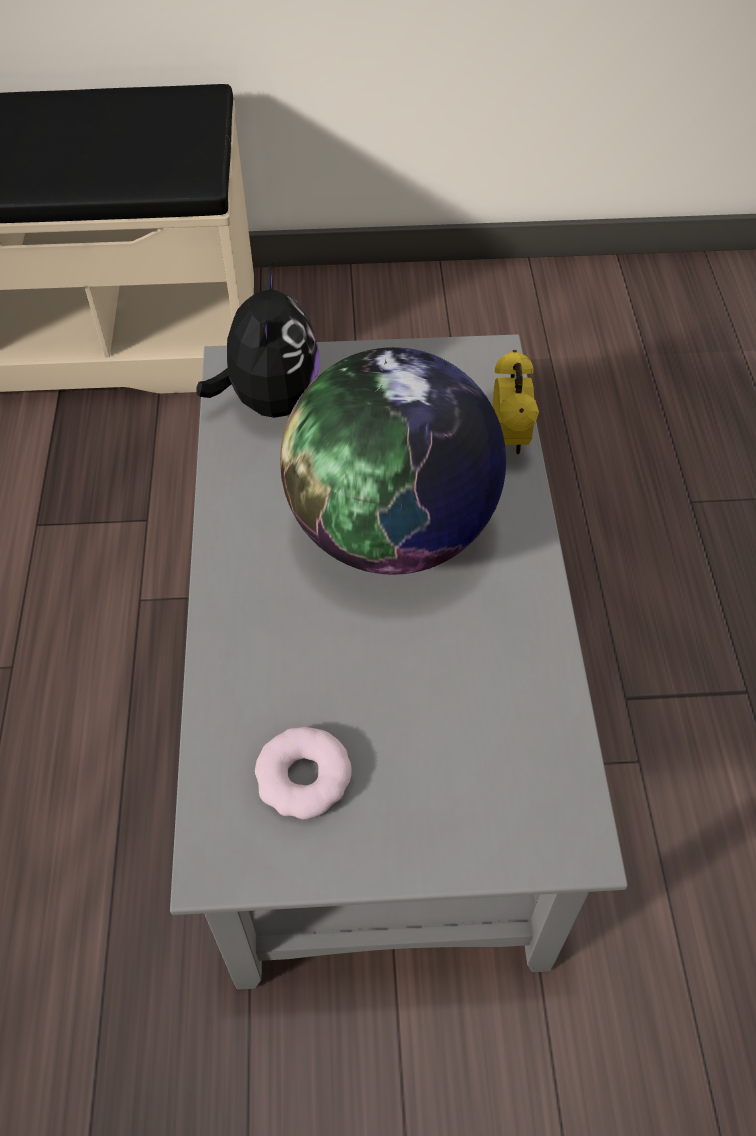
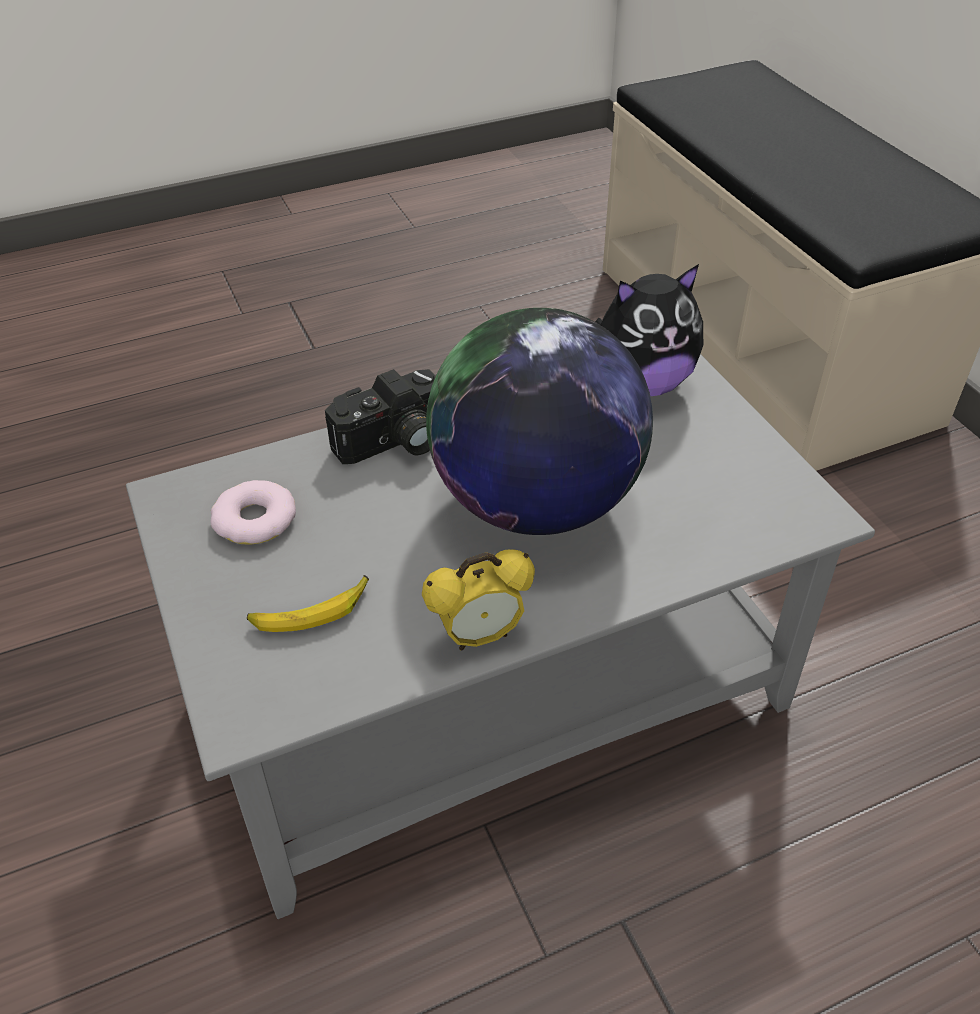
camera: 70 degrees right, 10 degrees down
(248, 619) = (394, 443): none -> camera
(459, 751) = (311, 612): none -> banana
(508, 439) = (709, 558): alarm clock -> alarm clock (480, 636)

